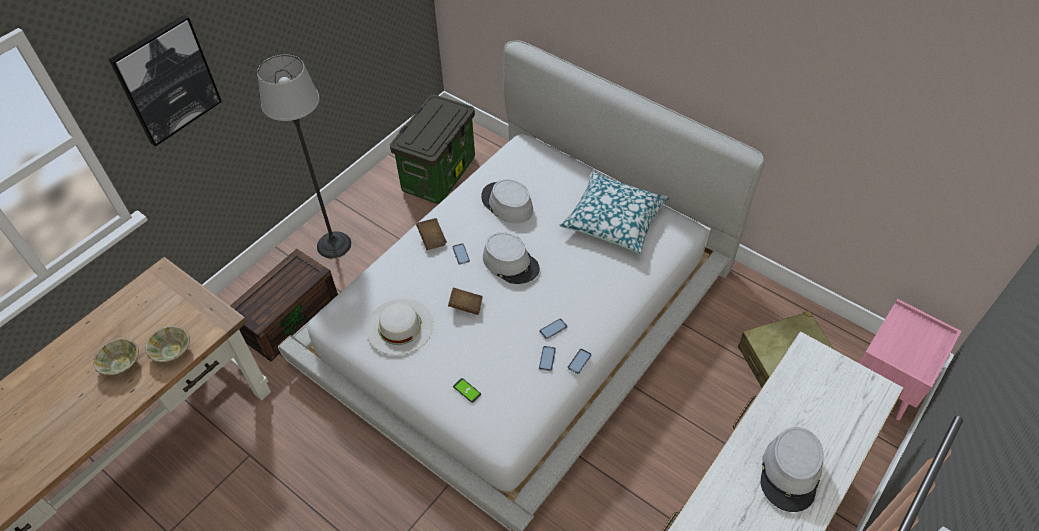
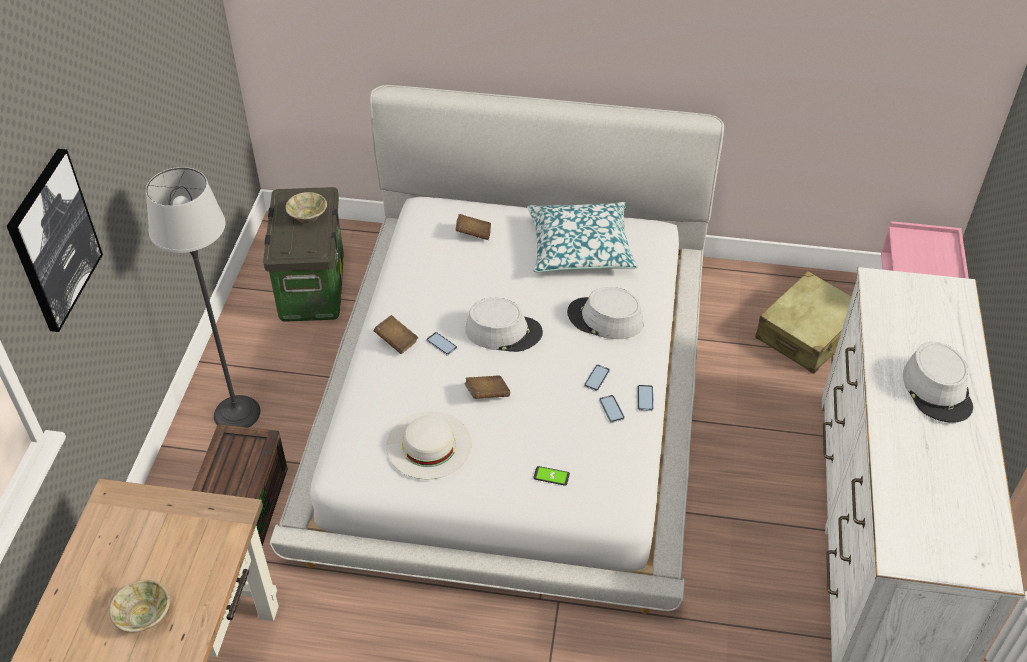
camera: 30 degrees left, 5 degrees down
(172, 351) = (200, 573): beige bowl -> beige bowl (308, 216)
(507, 203) = (453, 273): grey hat -> grey hat (605, 319)
(542, 179) = (473, 234): none -> brown book

